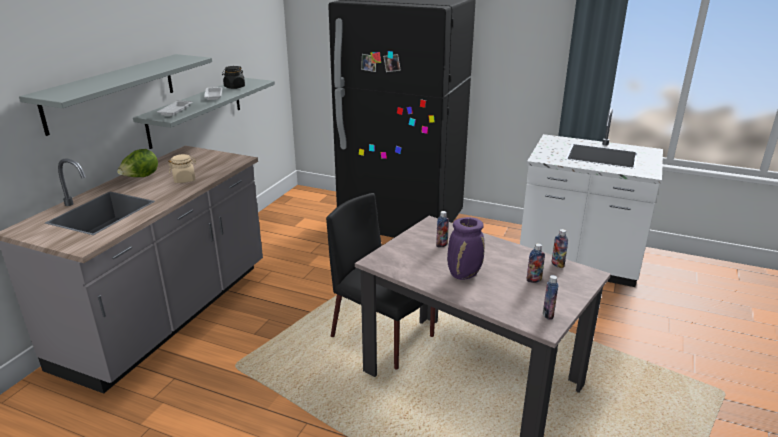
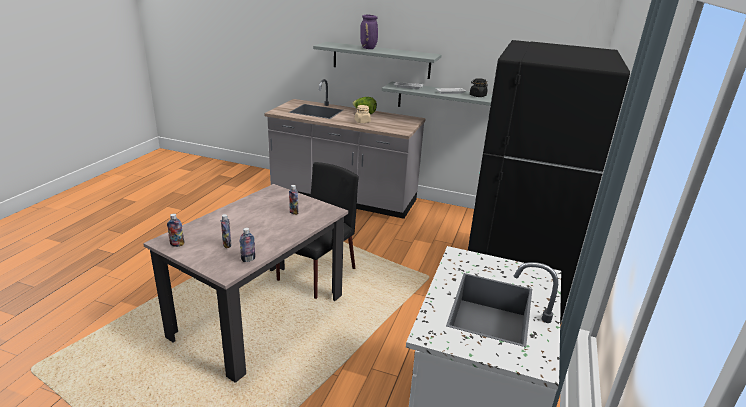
camera: 85 degrees right, 0 degrees up
(464, 274) = (245, 218): purple vase -> purple vase (368, 48)

